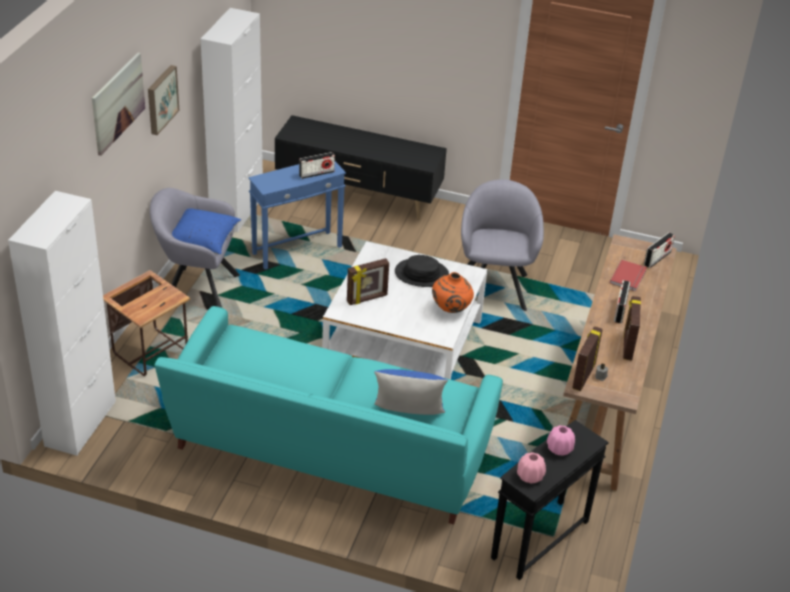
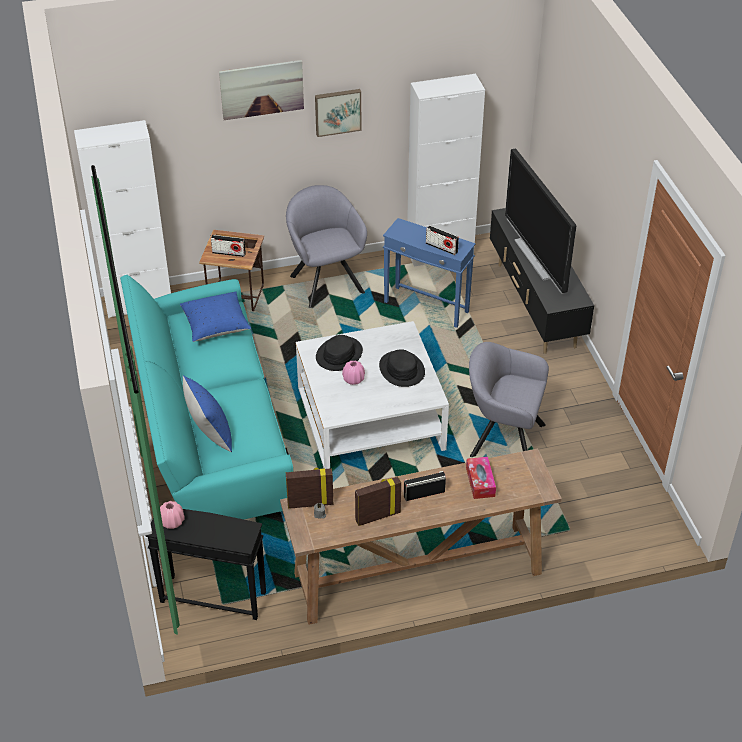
camera: 60 degrees right, 5 degrees up
(202, 242) = (325, 243): blue pillow -> blue pillow (216, 326)
(362, 145) = (538, 258): none -> television
(367, 299) = (339, 354): picture frame -> black hat
(451, 310) = (371, 406): orange vase -> none
(494, 286) = (502, 439): grey armchair -> grey armchair turned 135 degrees counterclockwise
(559, 449) = (218, 527): pink vase -> pink vase (353, 379)
(629, 277) = (480, 482): red book -> tissue box
(657, 258) = (529, 491): radio -> radio (229, 253)

